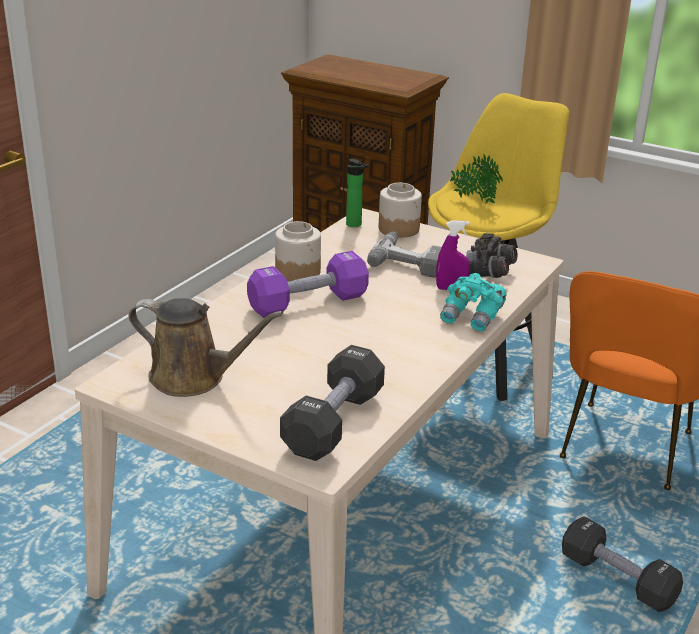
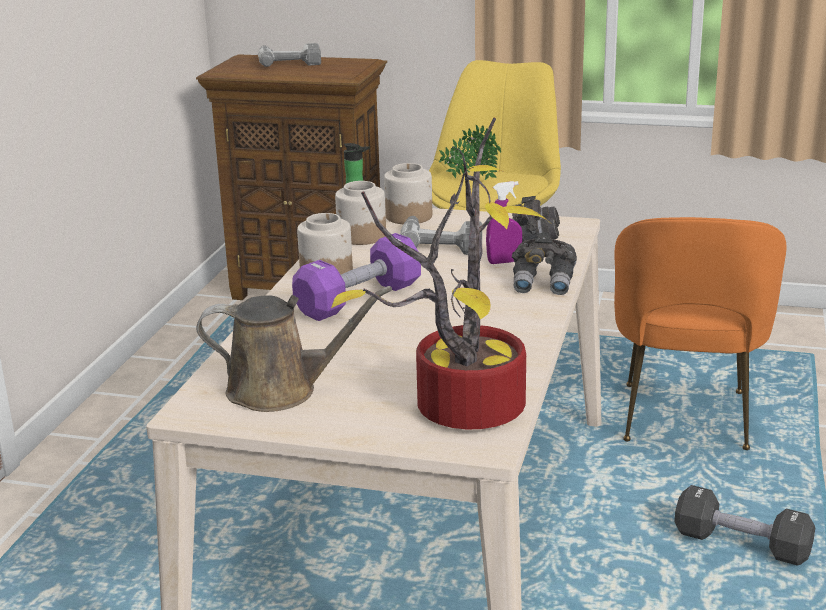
camera: 15 degrees left, 5 degrees down
(333, 422) = (467, 403): black dumbbell -> potted plant
(347, 242) = (361, 236): none -> jar
(364, 67) = (289, 61): none -> power drill
(472, 317) = (544, 283): turquoise binoculars -> grey binoculars

